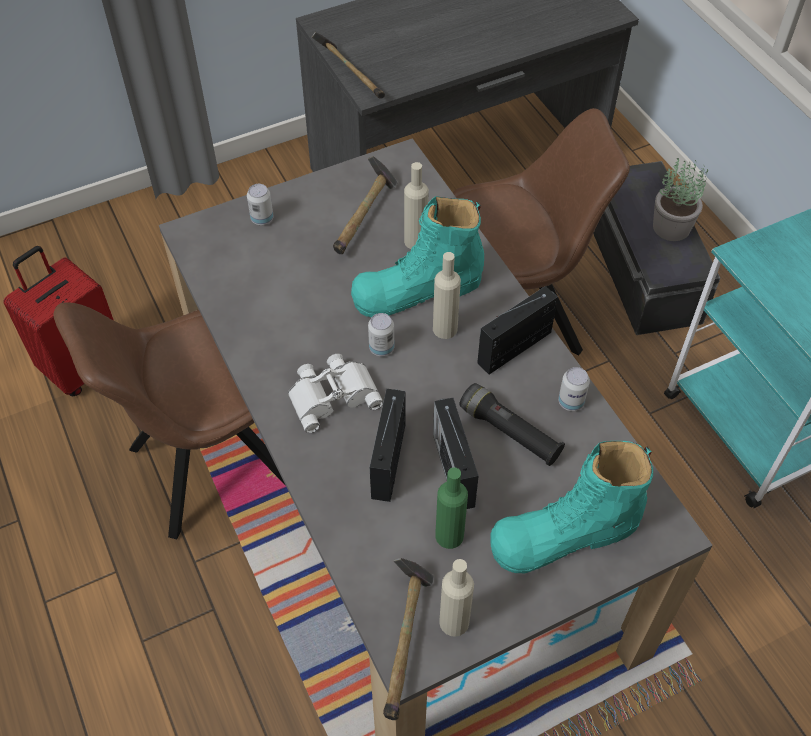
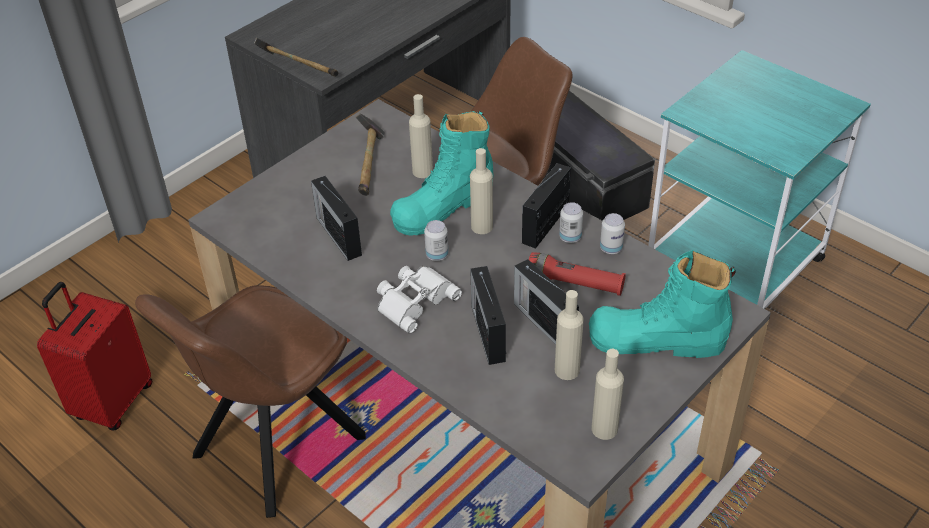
camera: 20 degrees left, 10 degrees down
(262, 219) = (280, 190): can -> can (570, 237)
(294, 291) = (338, 235): none -> radio
(405, 641) = (573, 455): hammer -> none
(449, 535) = (567, 370): green bottle -> beige bottle
(510, 432) = (575, 284): black flashlight -> red flashlight
(565, 534) = (657, 340): turquoise boot -> turquoise boot turned 45 degrees clockwise
(672, 227) = (598, 133): potted plant -> none

